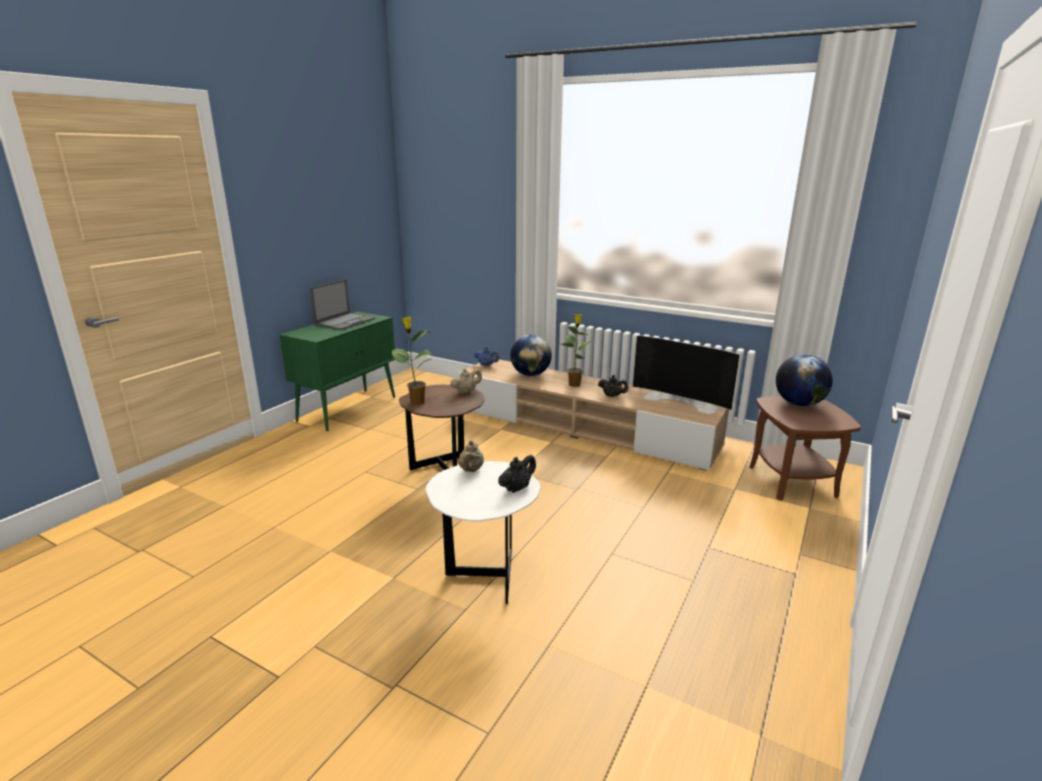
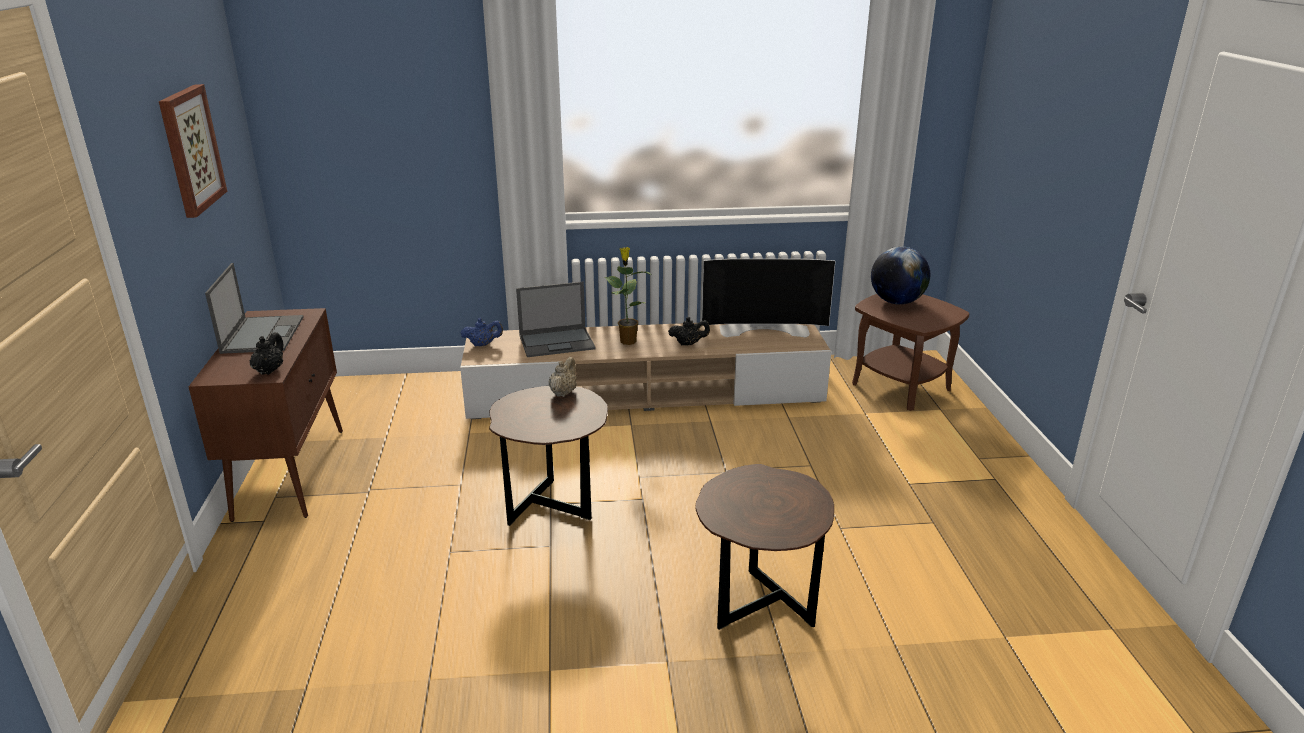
camera: 35 degrees left, 5 degrees up
(328, 209) = (190, 149): none -> picture
(348, 408) = (291, 472): green cabinet -> brown cabinet
(416, 401) = (522, 427): potted plant -> none
(471, 470) = (725, 490): beige teapot -> none
(484, 577) = (758, 611): white side table -> brown side table
(516, 488) = (799, 491): black teapot -> black teapot (270, 370)
(530, 374) = (557, 342): globe -> laptop

